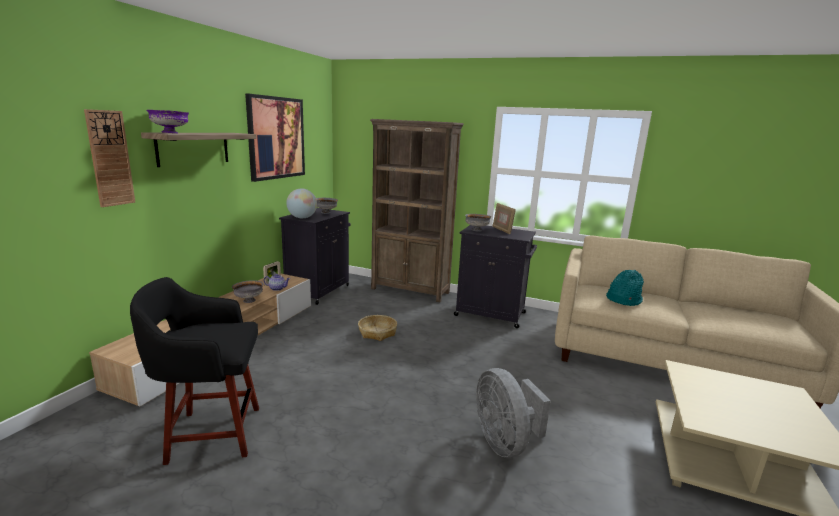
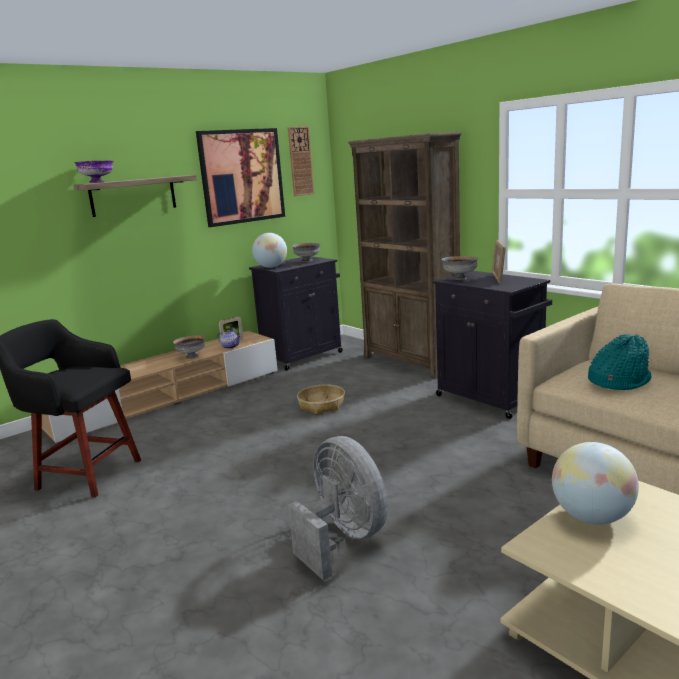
camera: 30 degrees right, 0 degrees up
(110, 158) = (44, 211): wall clock -> wall clock (300, 161)
(505, 442) = (343, 538): grey fan -> grey fan turned 135 degrees clockwise
(699, 394) = (592, 517): none -> globe

